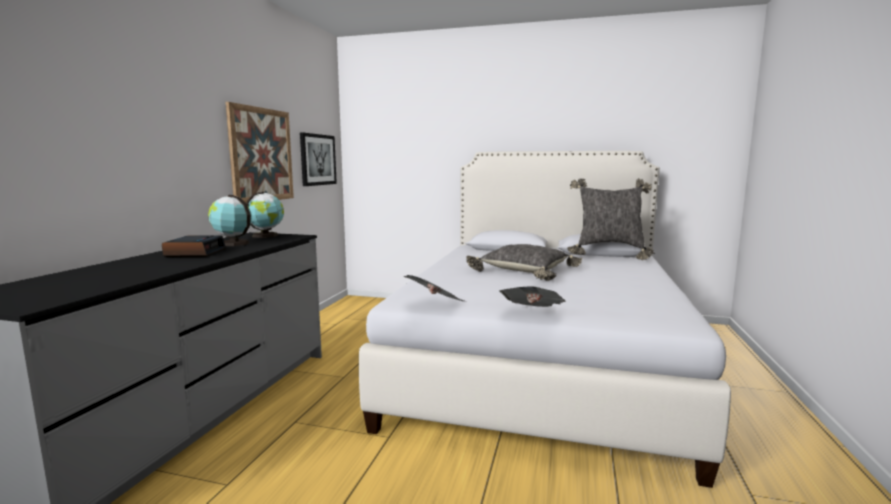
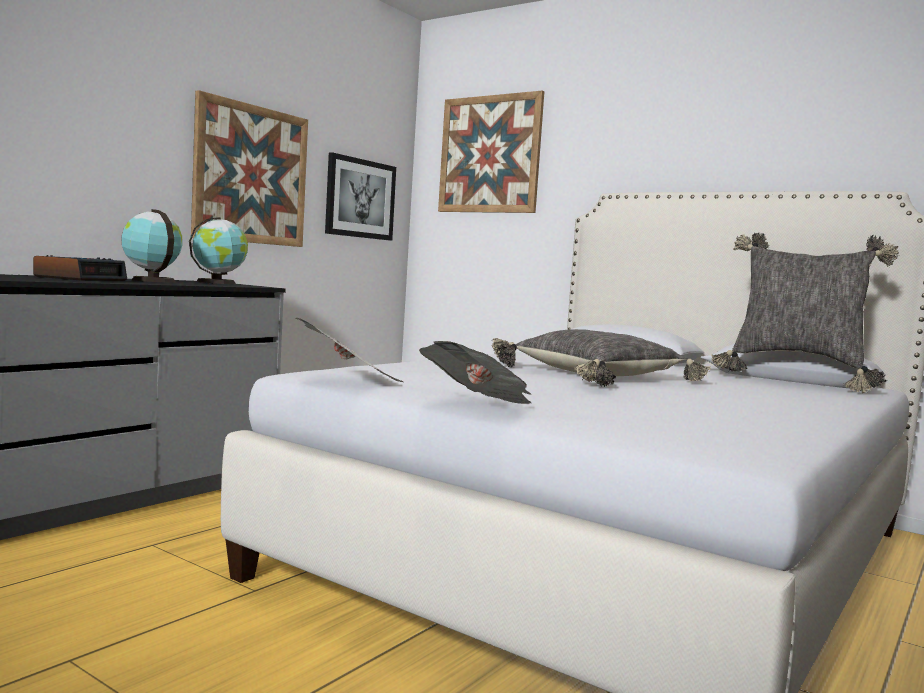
camera: 20 degrees right, 5 degrees down
(396, 126) = (489, 154): none -> picture

